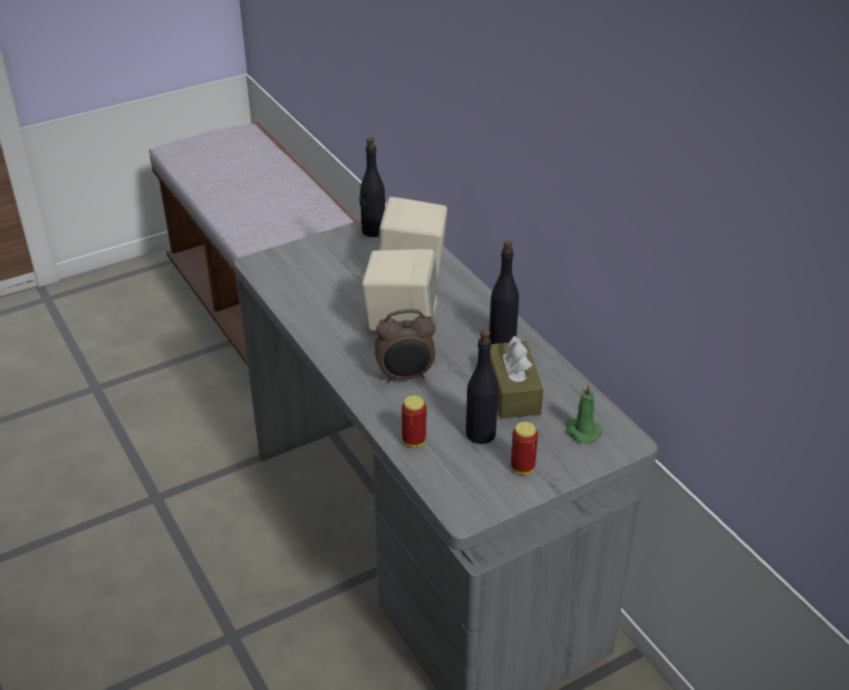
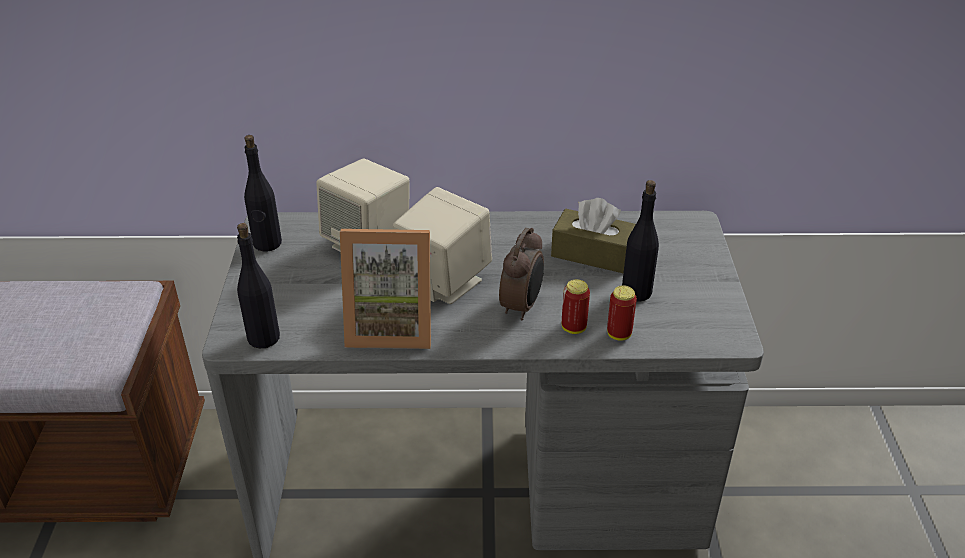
camera: 60 degrees left, 0 degrees up
(328, 322) = (390, 326): none -> picture frame
(502, 340) = (517, 232): black bottle -> black bottle (263, 337)
(522, 467) = (695, 286): can -> can (573, 328)
(581, 431) = (670, 239): green candle -> none

